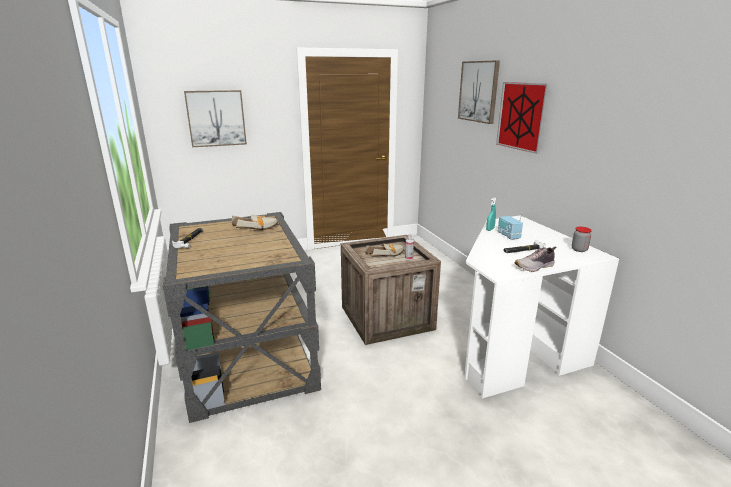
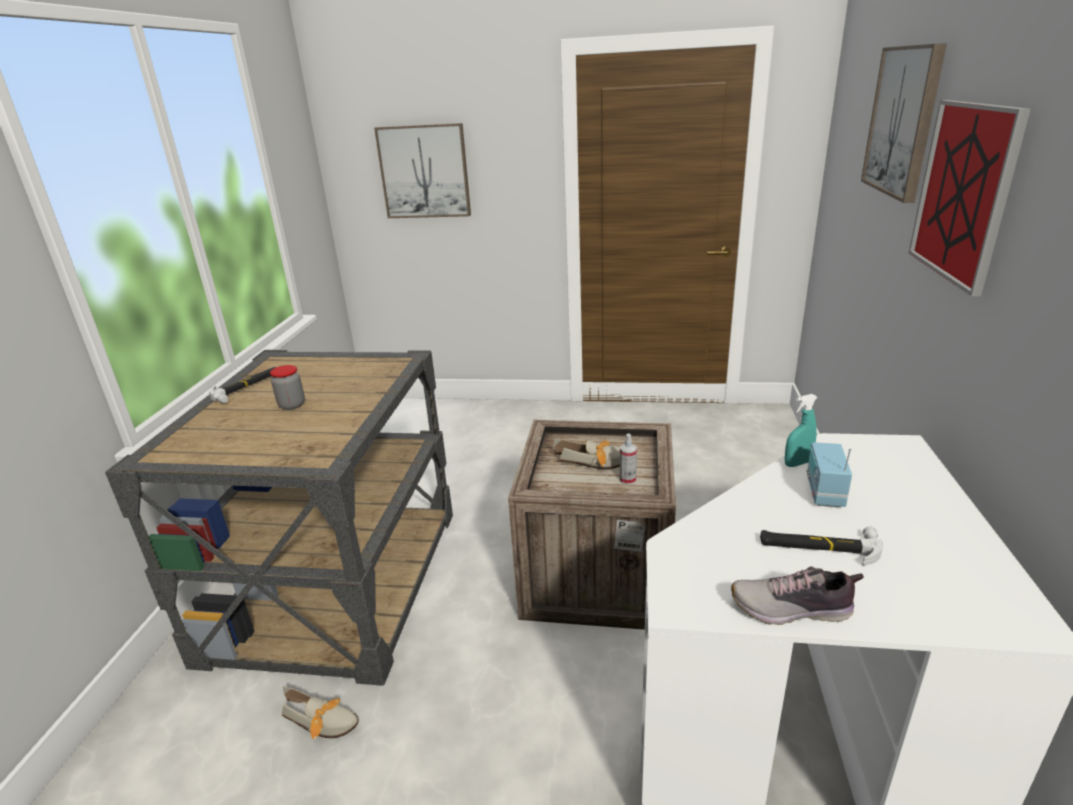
camera: 30 degrees right, 5 degrees up
(258, 227) = (358, 379): shoe -> shoe (324, 722)
(579, 249) = (982, 586): jar -> jar (292, 405)

